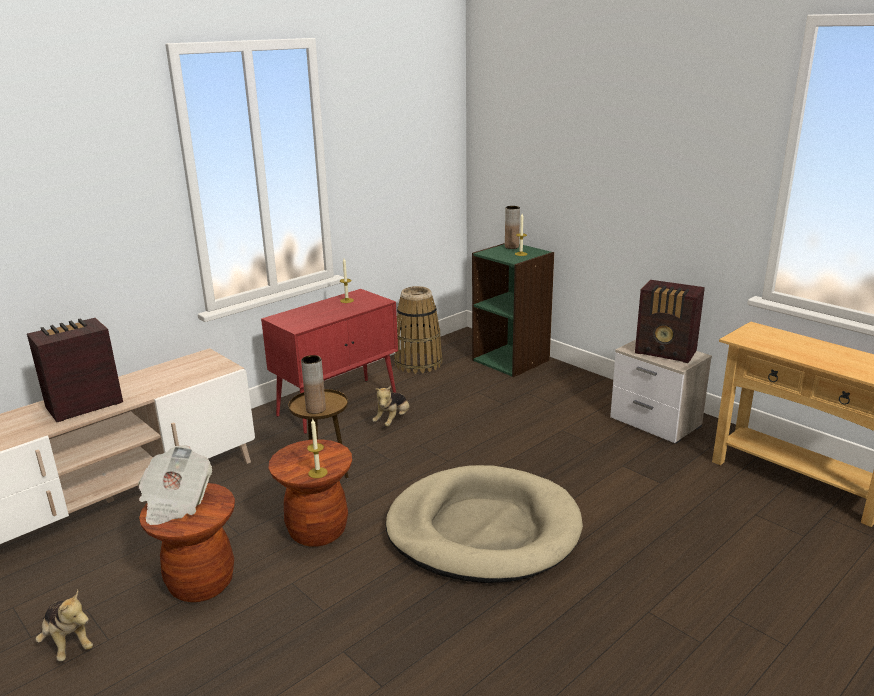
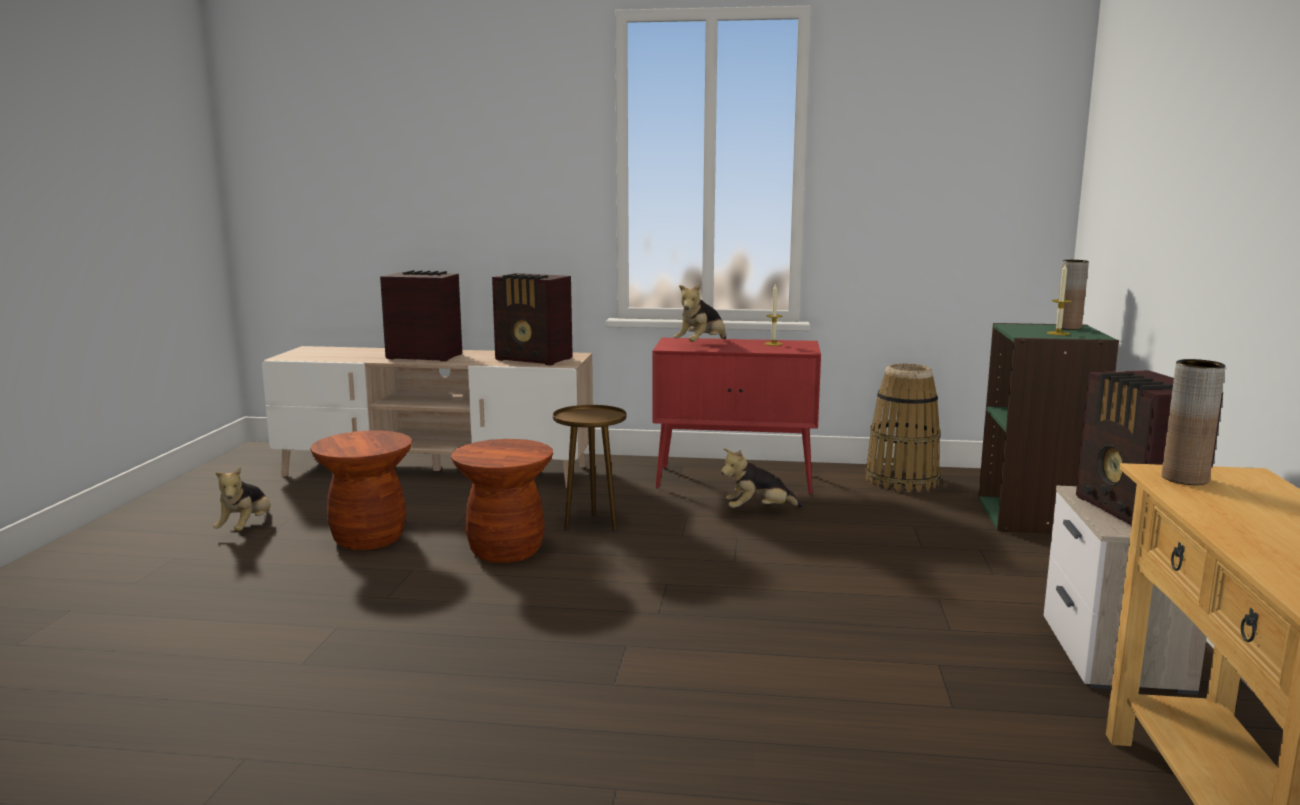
camera: 50 degrees right, 10 degrees down
(176, 502) = (364, 437): newspaper -> none
(189, 372) = (534, 359): none -> radio
(310, 317) = (701, 345): none -> plush toy
(316, 409) = (577, 417): brown vase -> brown vase (1184, 479)
(318, 473) = (483, 460): candle -> none
(483, 530) = (631, 624): beige dog bed -> none

